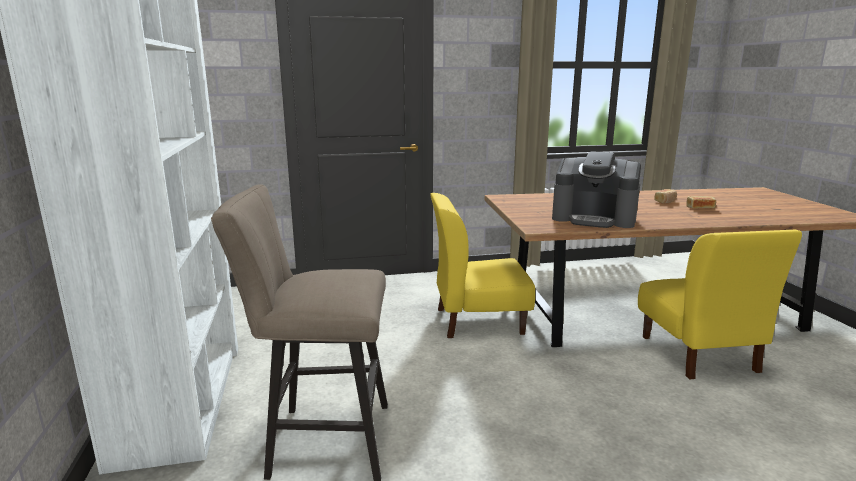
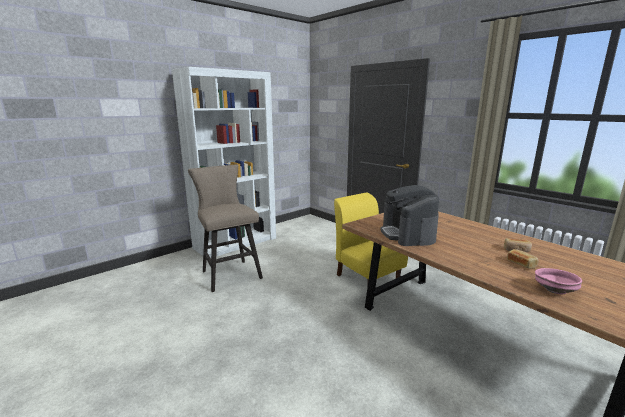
camera: 60 degrees right, 0 degrees up
(698, 354) = (433, 373): yellow chair -> none
(759, 214) = (554, 290): none -> pink bowl

